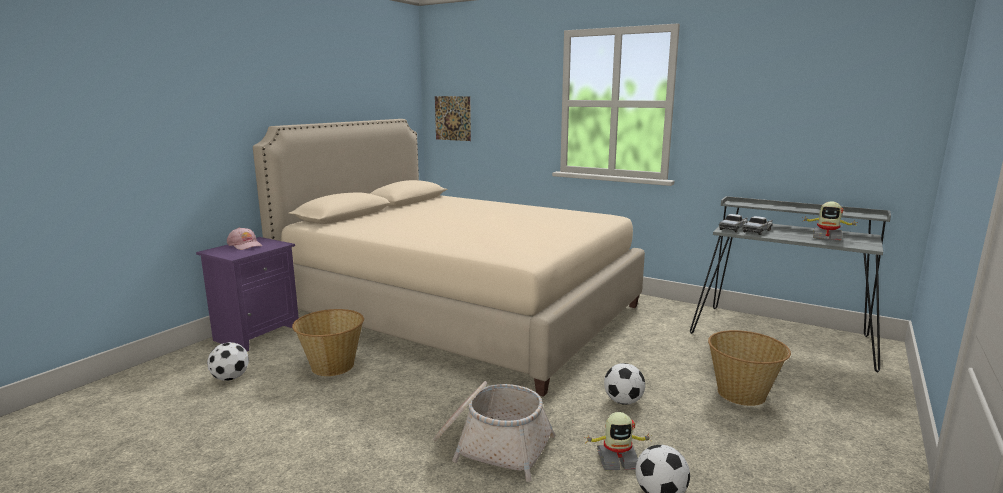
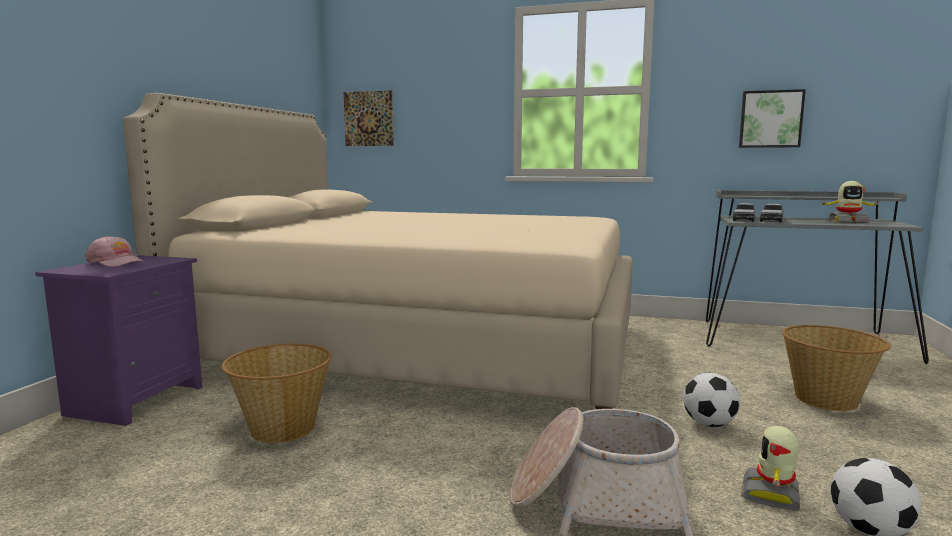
camera: 15 degrees left, 5 degrees down
(230, 378) = (117, 464): football -> none
(617, 459) = (772, 494): toy robot -> toy robot turned 135 degrees clockwise
(777, 136) = (770, 119): none -> picture

